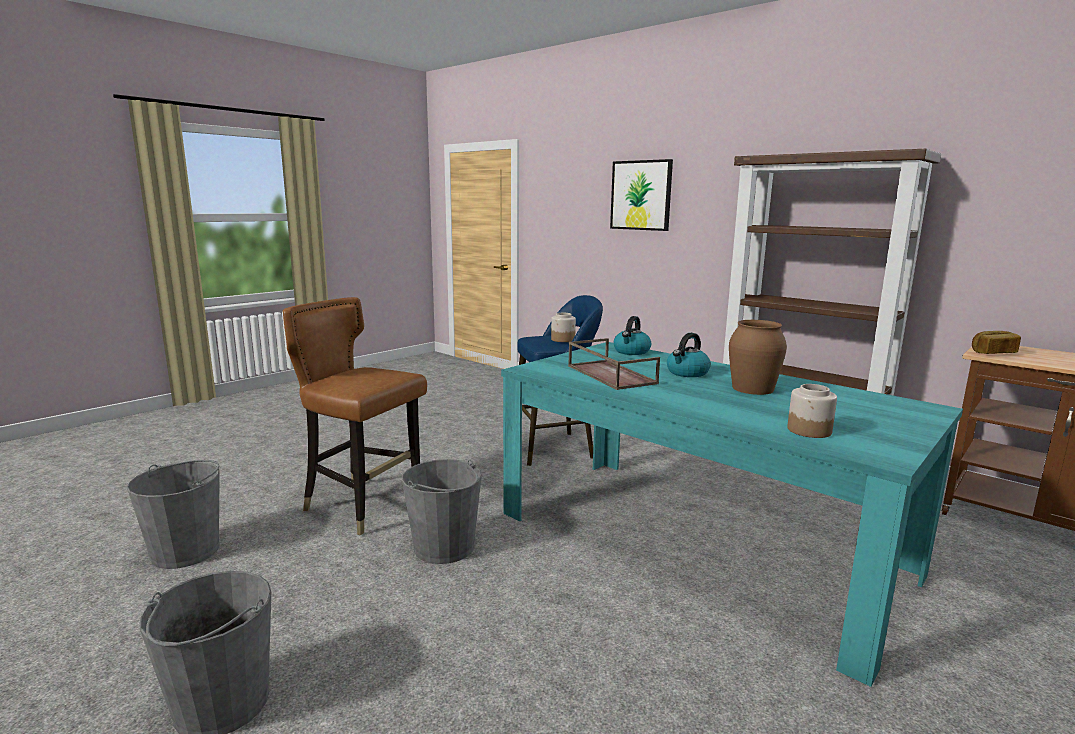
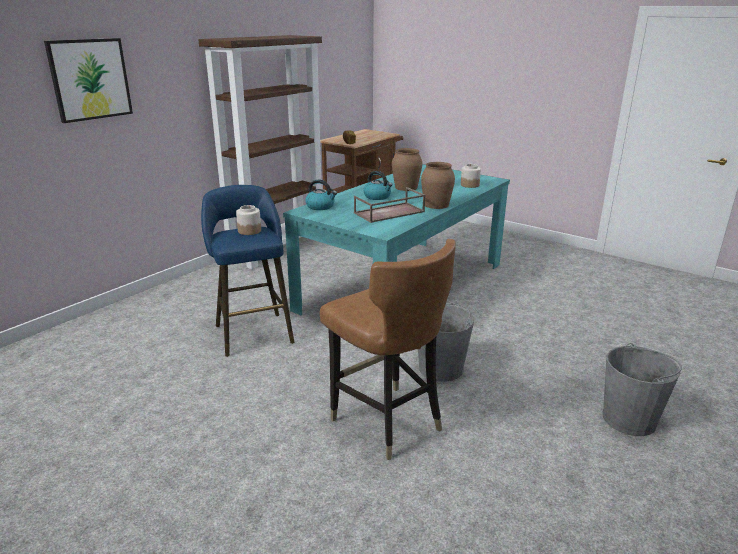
camera: 95 degrees left, 10 degrees up
(186, 551) = (505, 515): grey bucket -> none
(363, 505) = (386, 421): brown chair -> brown chair turned 60 degrees counterclockwise
(655, 398) = (436, 205): none -> brown vase

